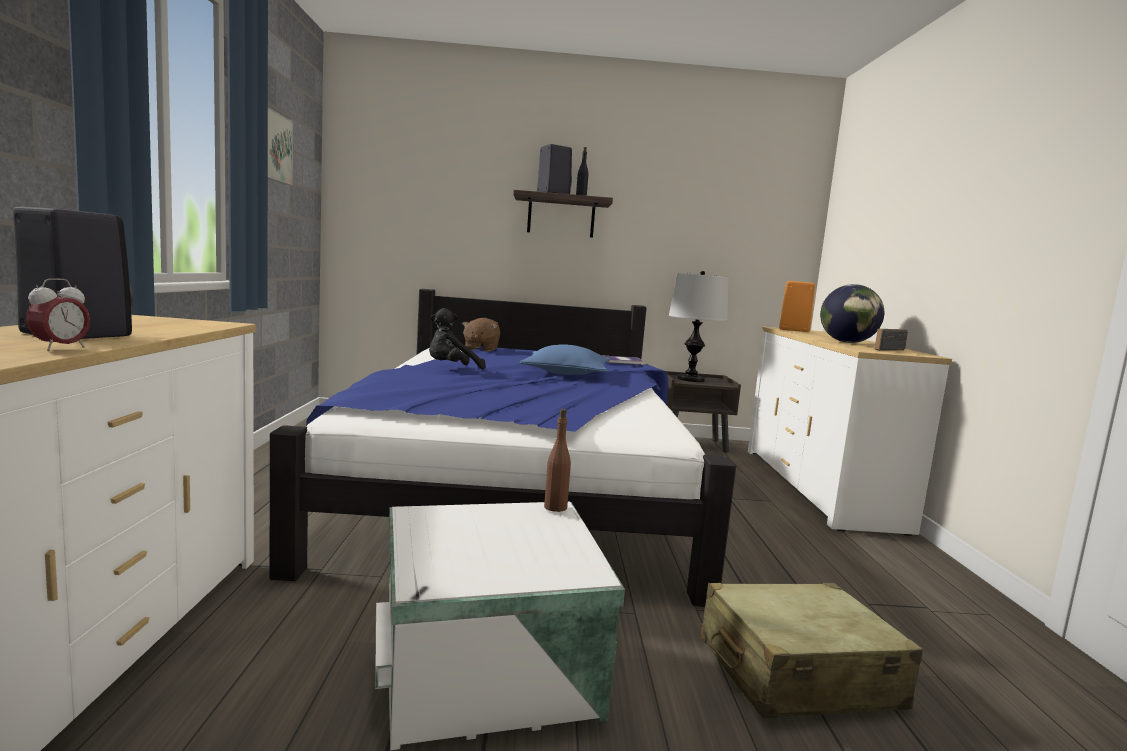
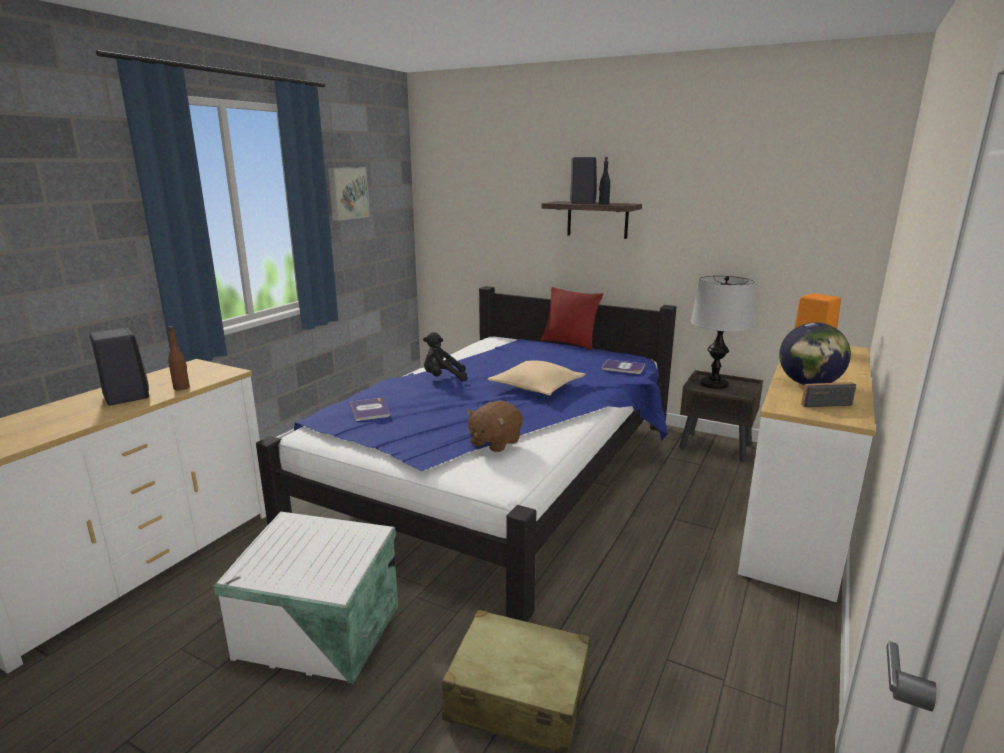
camera: 30 degrees right, 10 degrees up
(60, 348) = (94, 417): alarm clock -> none
(414, 390) = (369, 410): none -> book
(480, 349) = (514, 345): brown plush toy -> brown plush toy (494, 442)
(534, 348) = (569, 343): none -> red pillow
(555, 507) = (374, 531): brown bottle -> brown bottle (182, 388)
(566, 373) = (536, 387): blue pillow -> beige pillow

